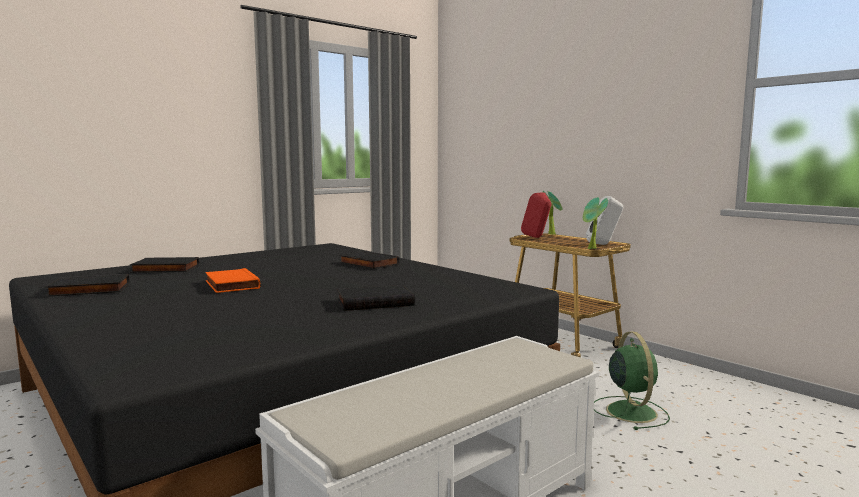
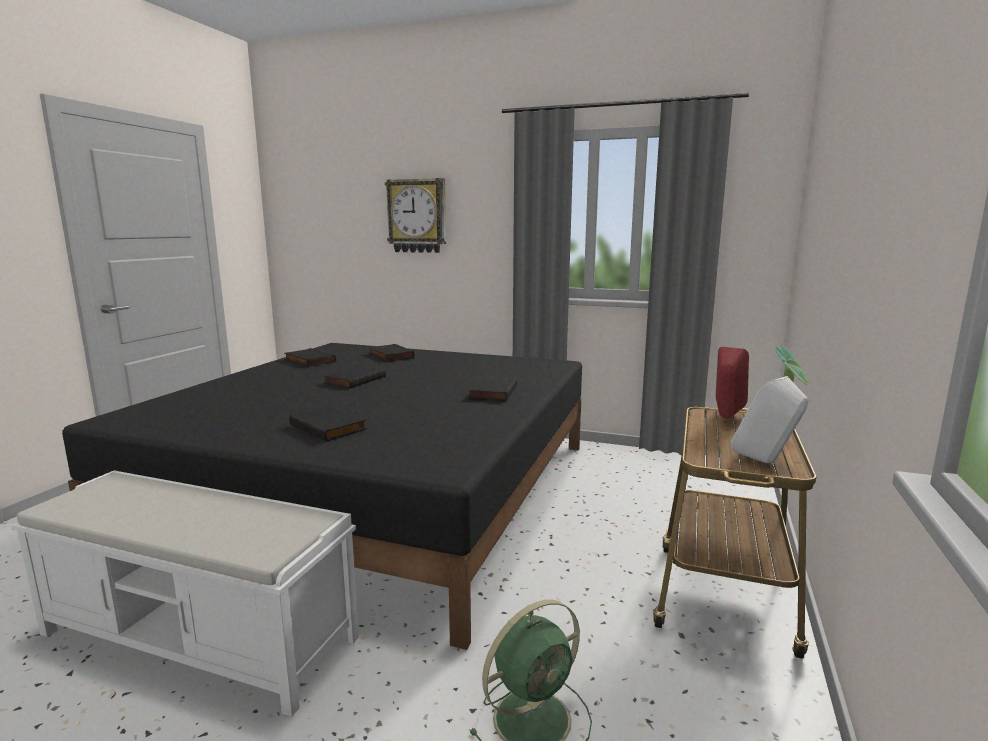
camera: 60 degrees right, 5 degrees up
(129, 104) = (417, 216): none -> wall clock
(230, 285) = (354, 380): orange book -> black book
(592, 249) = (701, 460): potted plant -> none

